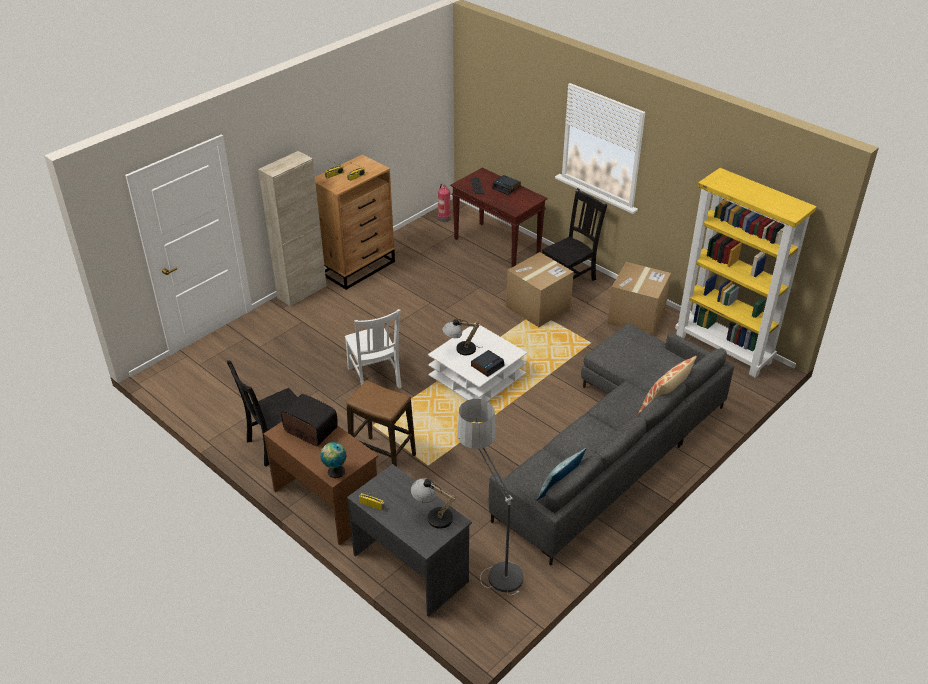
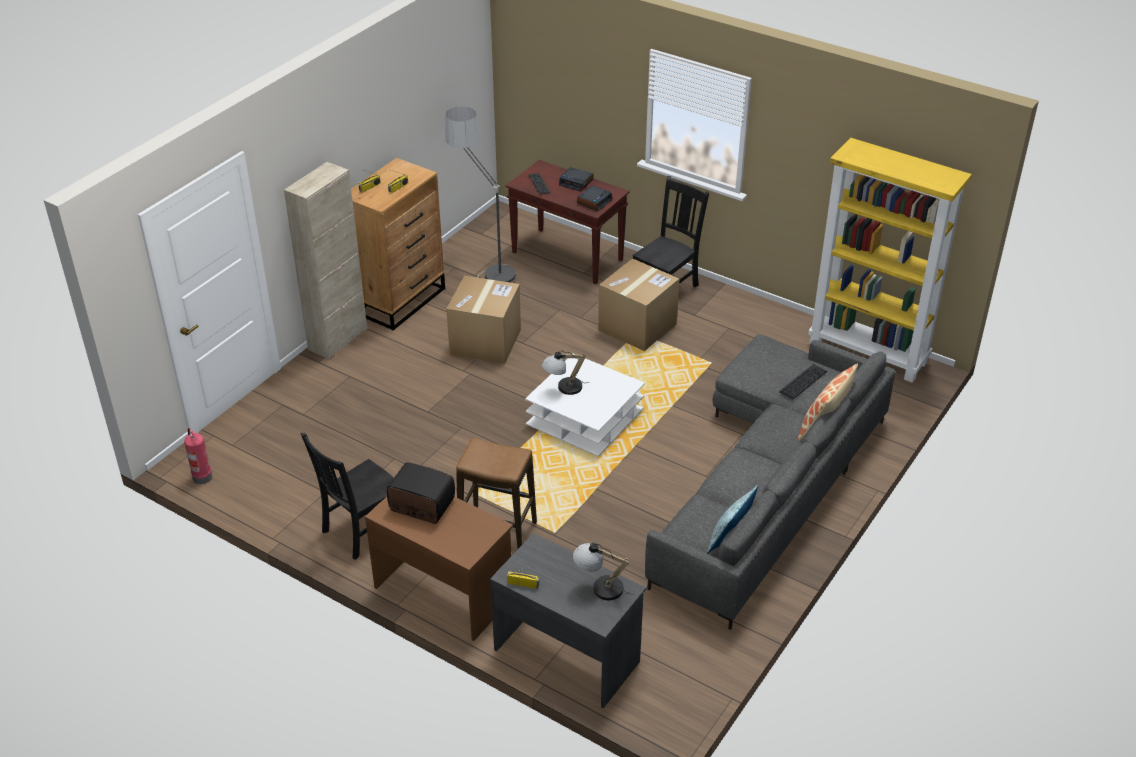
camera: 10 degrees left, 0 degrees up
(335, 471) = (466, 551): globe -> none
(374, 379) = (460, 437): white chair -> none
(443, 218) = (491, 227): fire extinguisher -> fire extinguisher (201, 476)
(487, 366) = (601, 404): alarm clock -> alarm clock (594, 201)
(489, 559) = (657, 633): floor lamp -> floor lamp (483, 266)
(636, 317) = (757, 325): cardboard box -> cardboard box (485, 342)
(655, 366) = (803, 381): none -> keyboard

